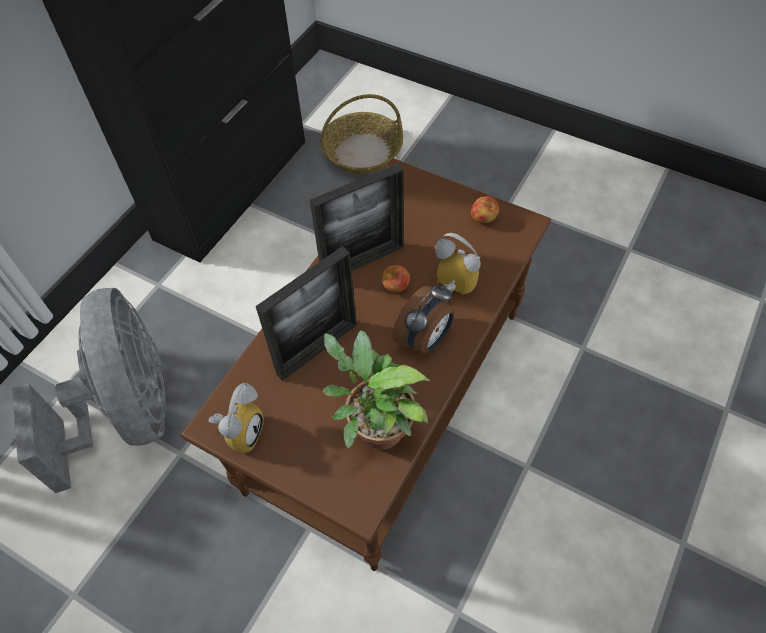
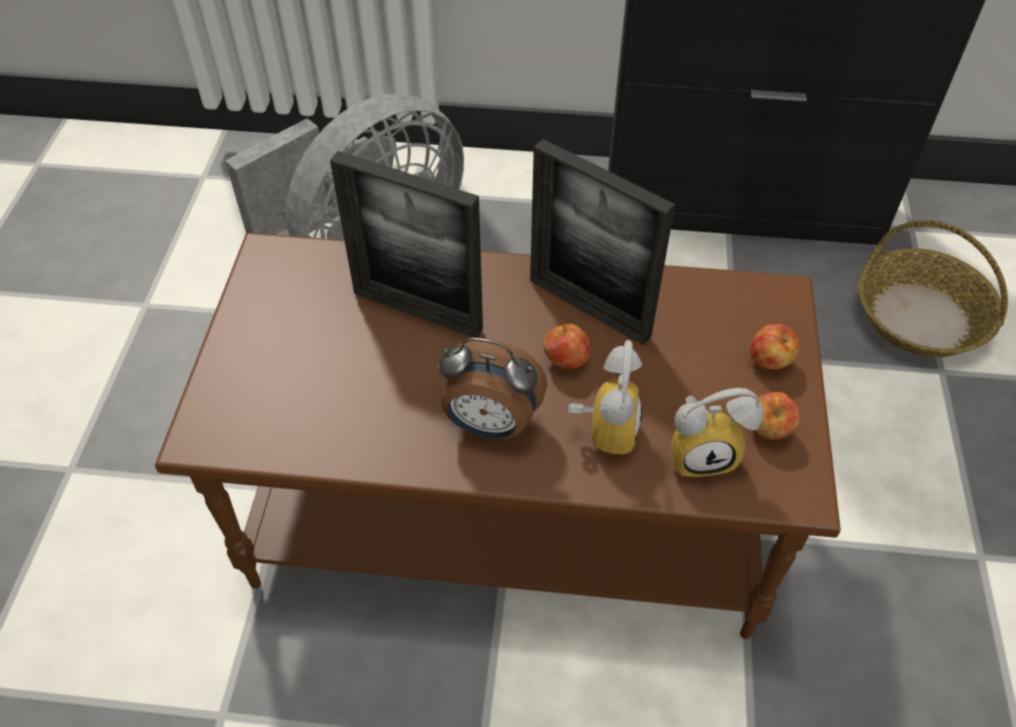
camera: 65 degrees right, 5 degrees down
(241, 430) = (268, 282): alarm clock -> alarm clock (703, 452)
(375, 428) = (320, 415): potted plant -> none
(441, 199) = (769, 361): none -> apple

